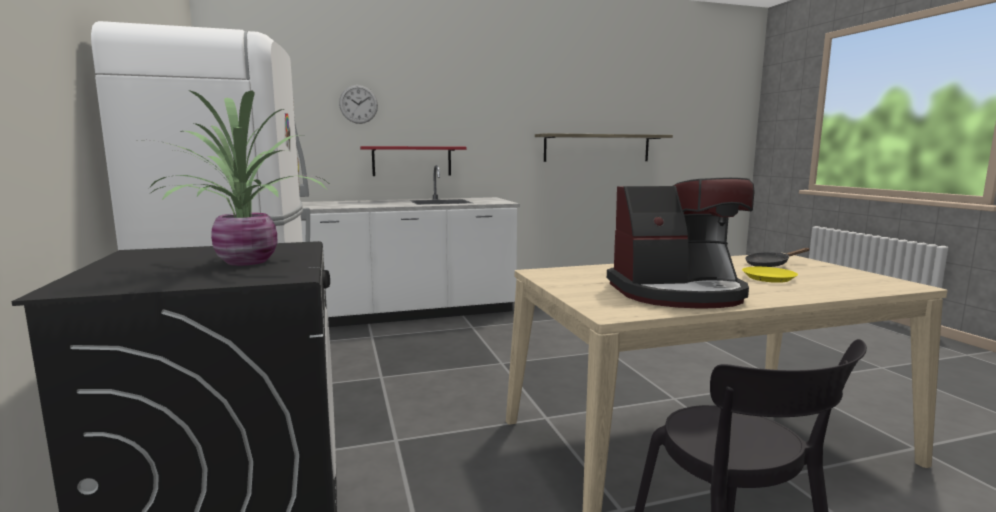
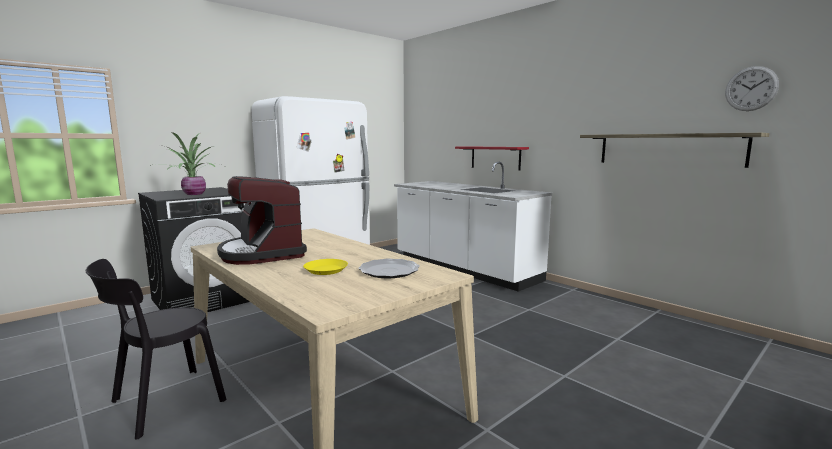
camera: 65 degrees right, 0 degrees up
(358, 104) = (467, 117): wall clock -> wall clock (751, 88)
(770, 265) = (389, 271): black frying pan -> plate

